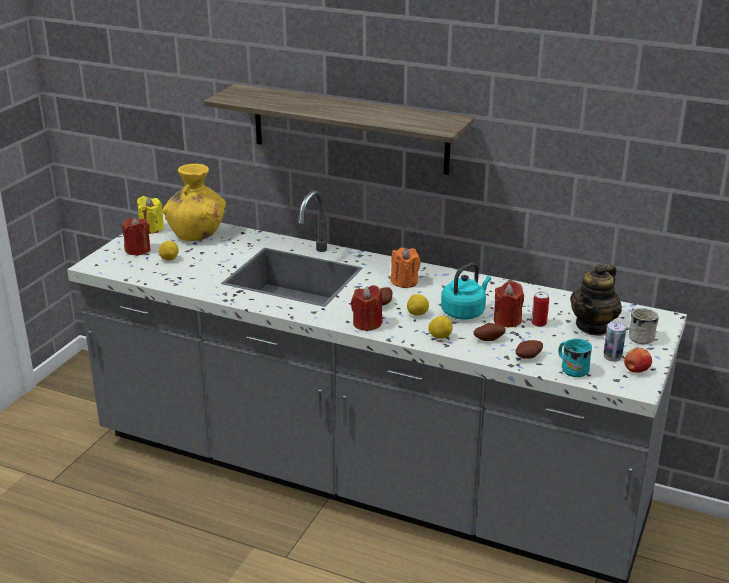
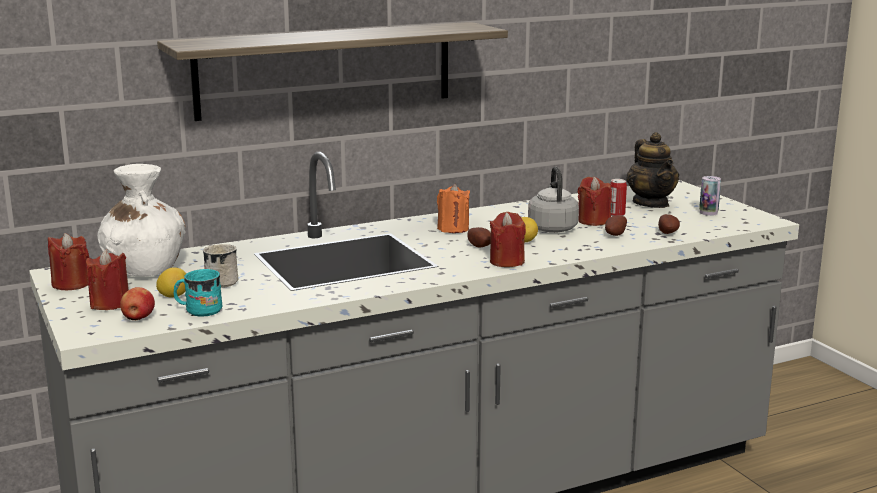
camera: 50 degrees left, 10 degrees down
(151, 228) = (71, 284): yellow candle -> red candle
(197, 234) = (145, 269): yellow vase -> white vase
(440, 337) = (581, 246): lemon -> none
(464, 312) = (552, 228): turquoise kettle -> grey kettle
(571, 368) = (708, 227): turquoise mug -> turquoise mug (198, 310)
(636, 370) = (740, 213): apple -> apple (138, 318)
(644, 337) = (693, 197): white mug -> white mug (223, 281)

